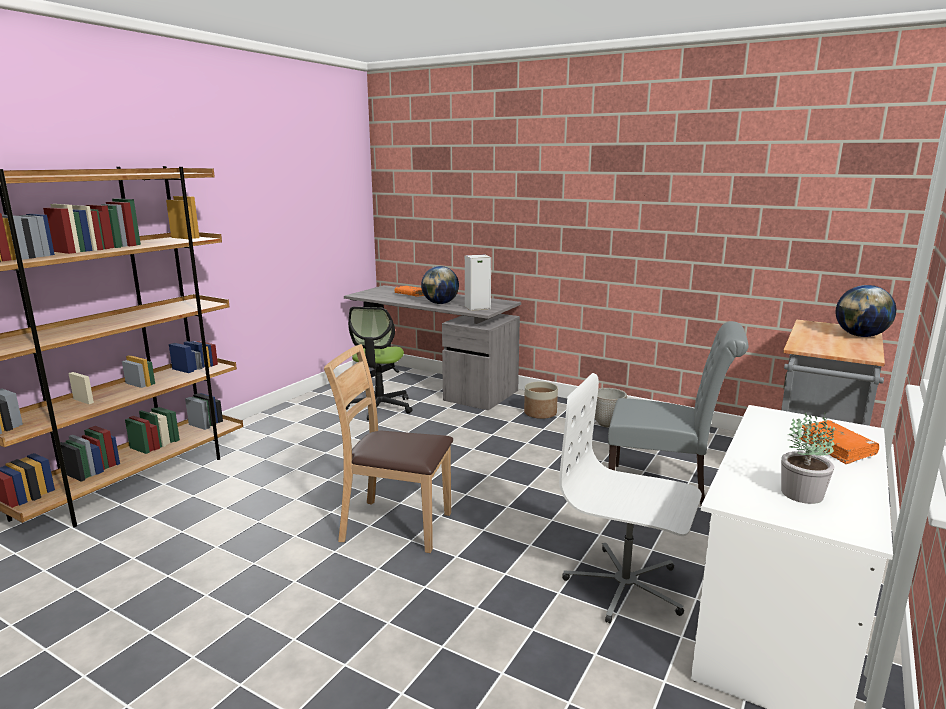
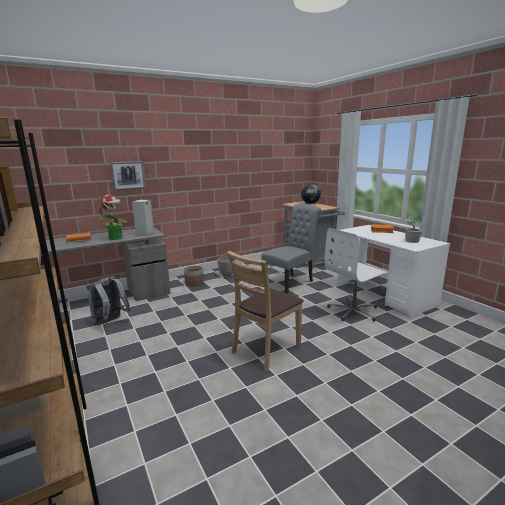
camera: 60 degrees left, 0 degrees up
(379, 407) = (110, 322): office chair -> grey backpack
(440, 303) = (116, 238): globe -> potted plant
(497, 216) = (128, 175): none -> picture

